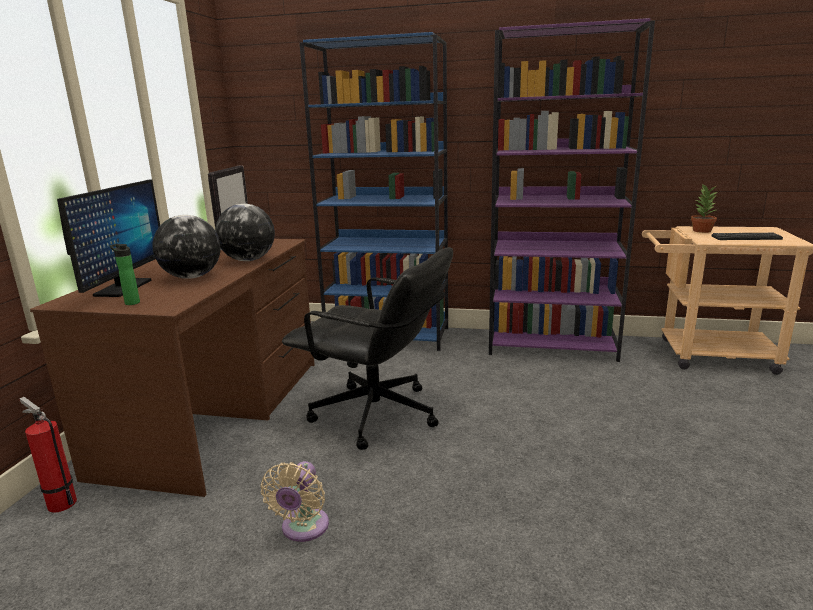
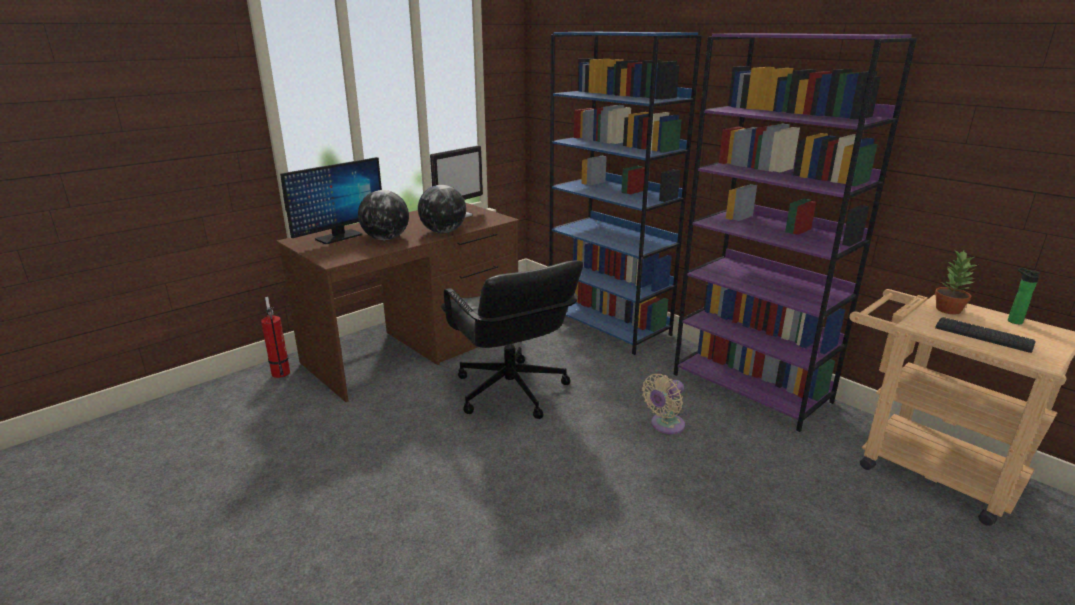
camera: 35 degrees right, 5 degrees up
(131, 302) = (323, 251): bottle -> bottle (1012, 321)
(303, 529) = (371, 449): beige fan -> beige fan (665, 425)

